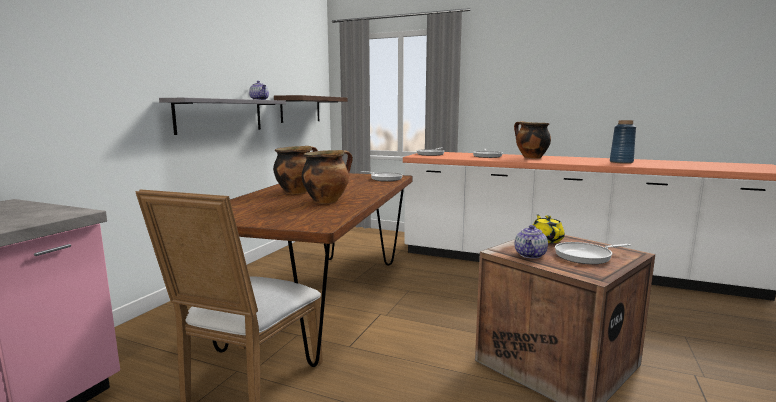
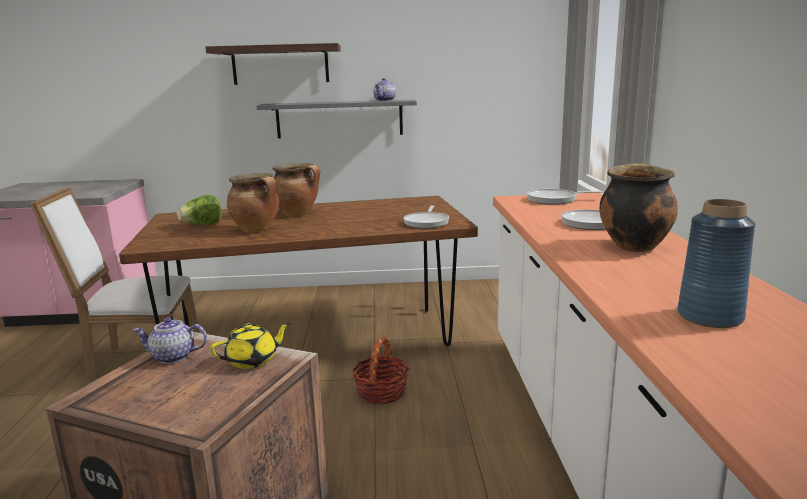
camera: 65 degrees right, 5 degrees up
(271, 210) = (202, 225): none -> lettuce
(300, 109) = (490, 107): shelf -> shelf (280, 65)
(430, 292) = (381, 392): none -> basket
(586, 256) = (174, 392): frying pan -> none

